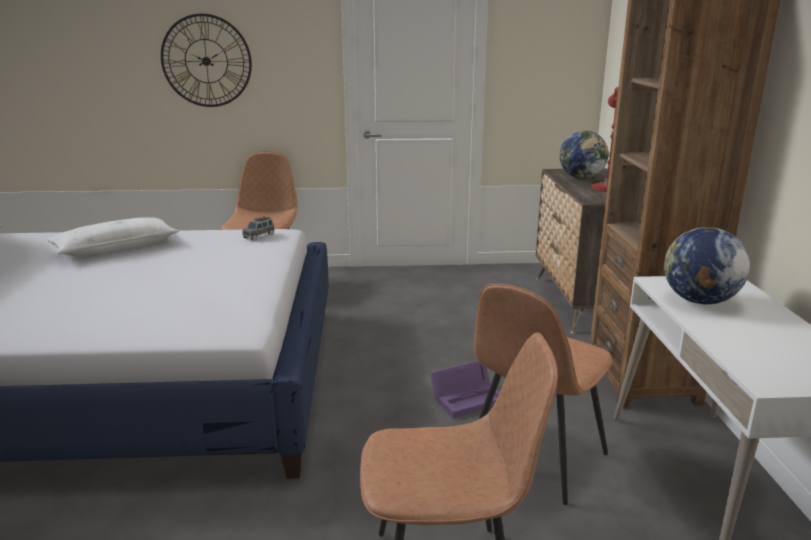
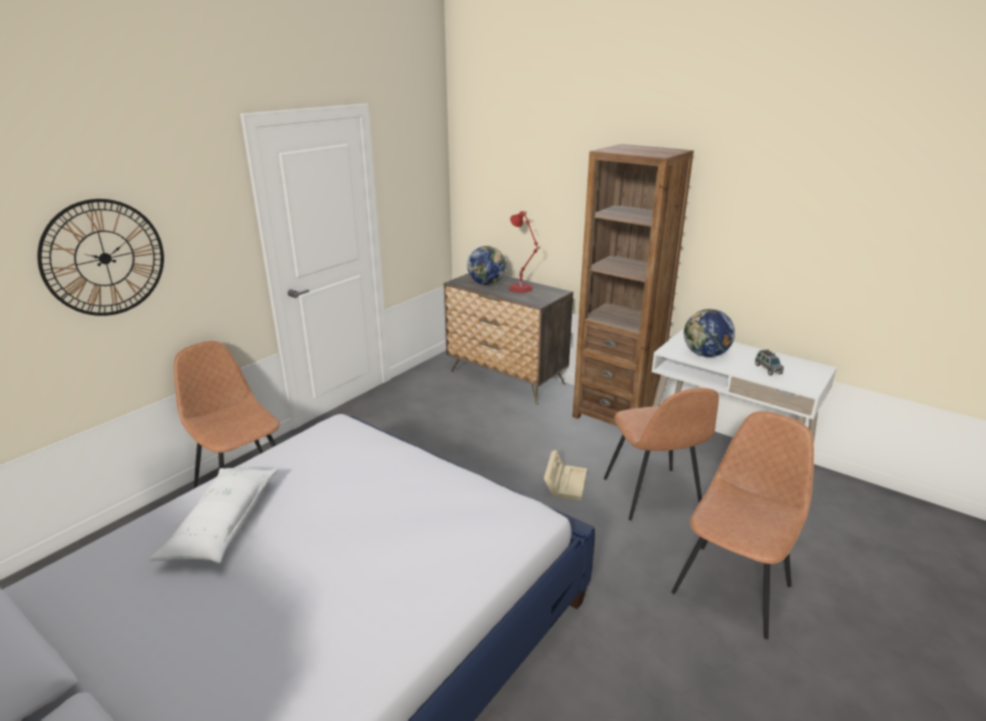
camera: 50 degrees left, 5 degrees up
(259, 236) = (331, 436): grey toy car -> grey toy car (768, 369)
(468, 398) = (565, 482): purple storage box -> beige storage box

